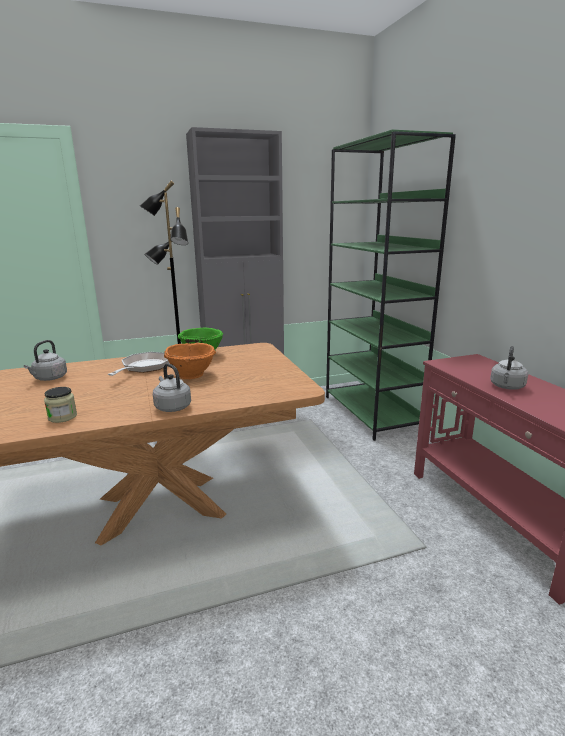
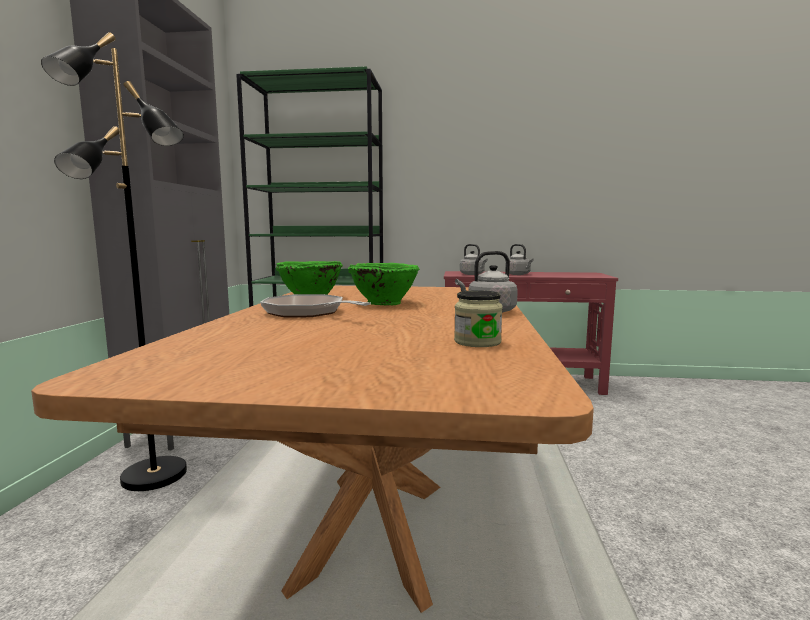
camera: 65 degrees left, 10 degrees down
(49, 378) = (245, 348): grey kettle -> grey kettle (473, 274)
(192, 375) = (383, 303): orange bowl -> green bowl

